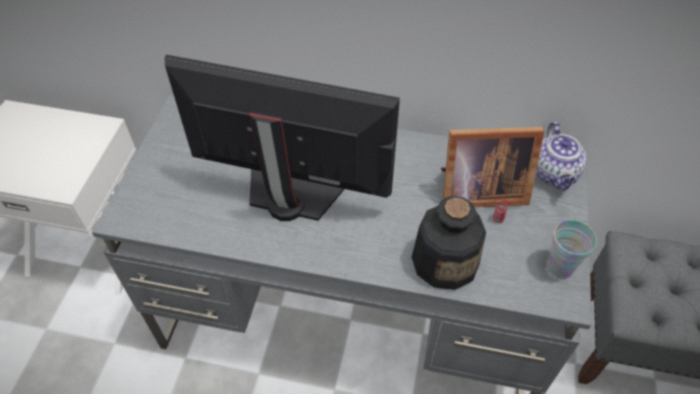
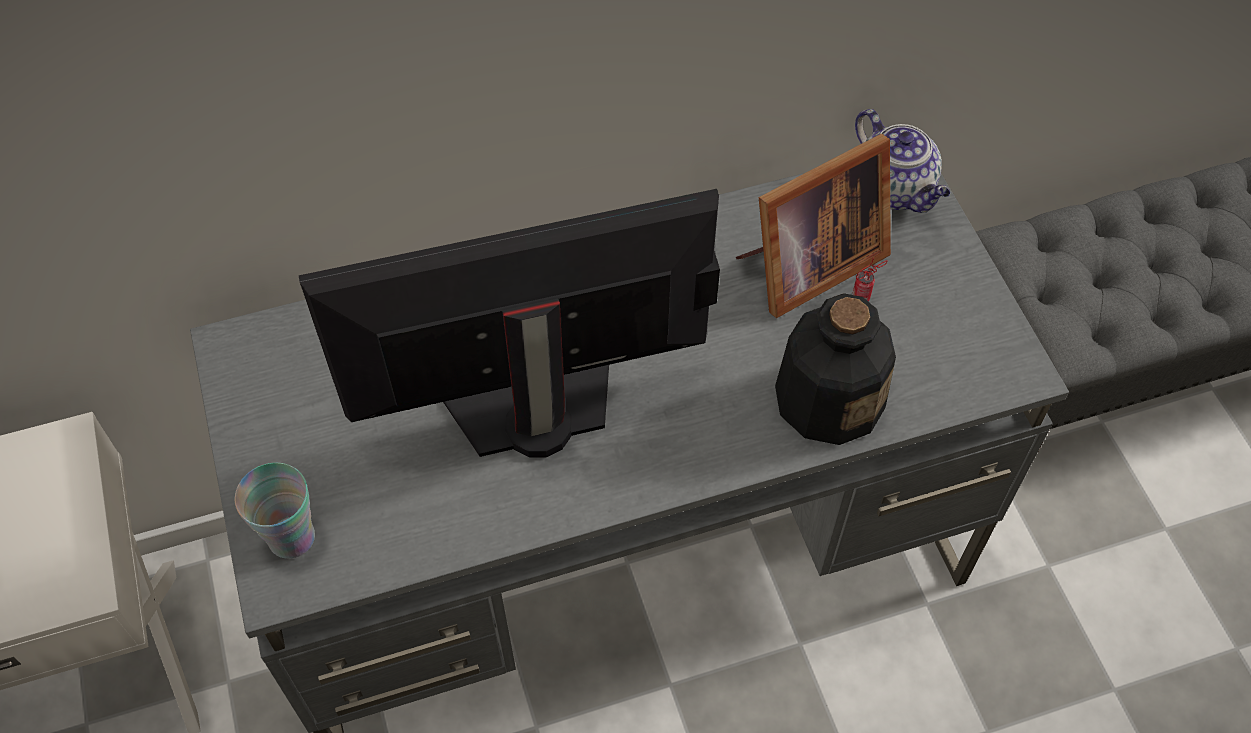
camera: 30 degrees left, 5 degrees up
(559, 267) = (984, 329): cup -> cup (291, 538)

